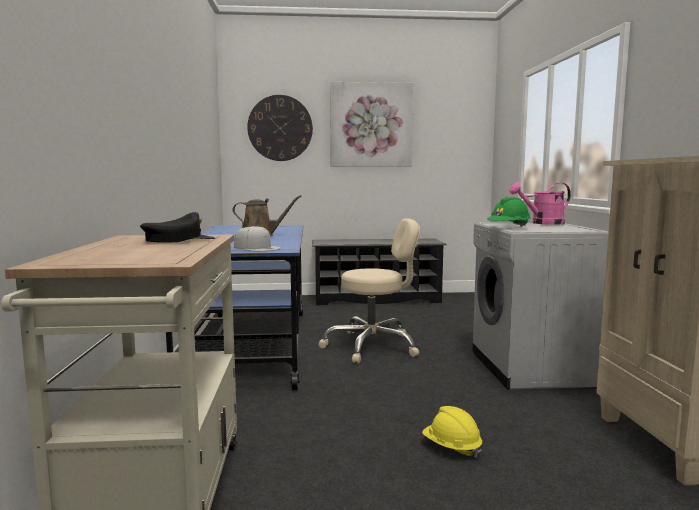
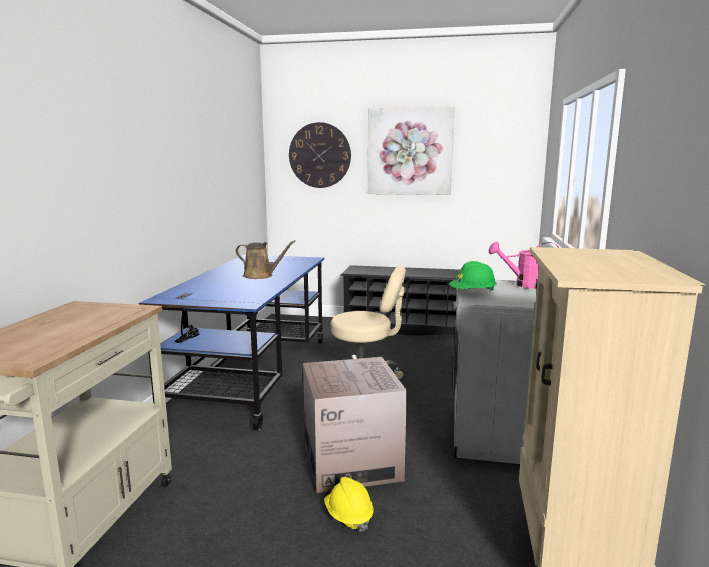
camera: 15 degrees right, 5 degrees up
(179, 240) = (101, 315): black cap -> none
(257, 248) = (230, 298): white cap -> none
(415, 404) = (351, 462): none -> cardboard box

